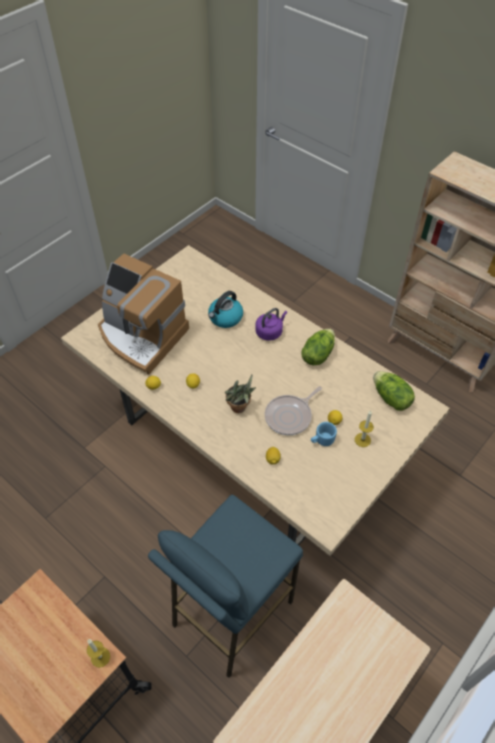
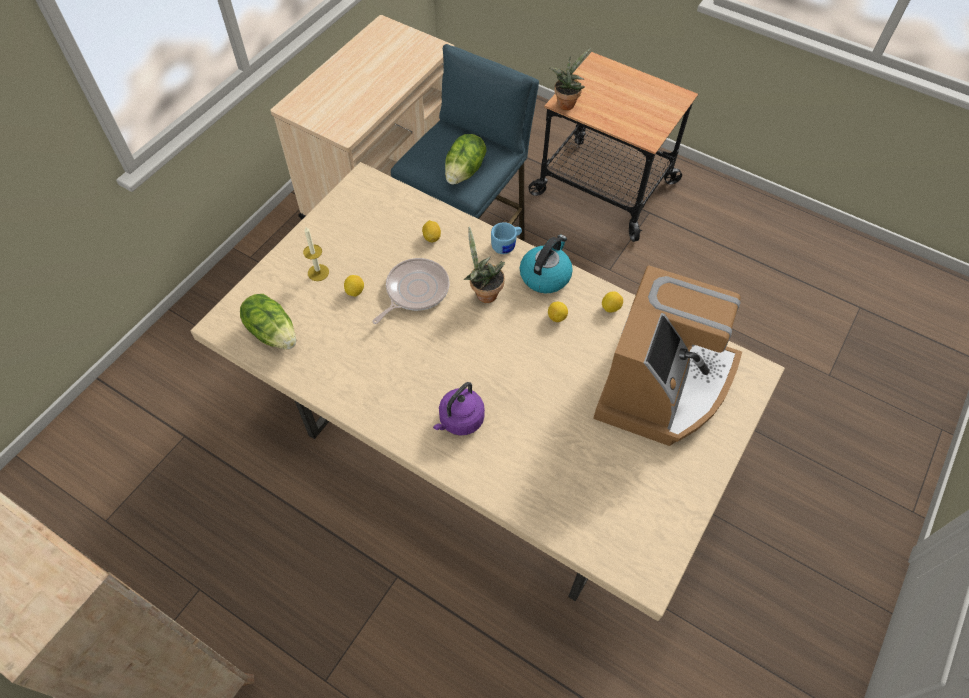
camera: 170 degrees right, 5 degrees up
(100, 657) = (566, 103): candle -> potted plant
(141, 336) = (662, 385): coffee machine -> coffee machine turned 90 degrees clockwise
(225, 318) = (539, 438): kettle -> kettle (545, 275)
(317, 354) = (380, 389): lettuce -> lettuce (465, 171)
(321, 440) = (371, 265): blue mug -> blue mug (507, 245)

